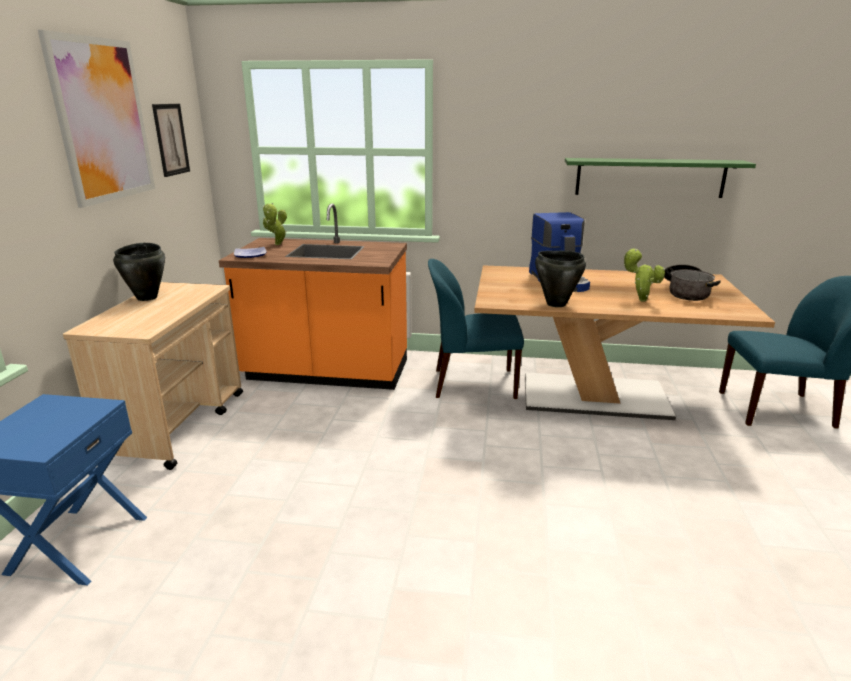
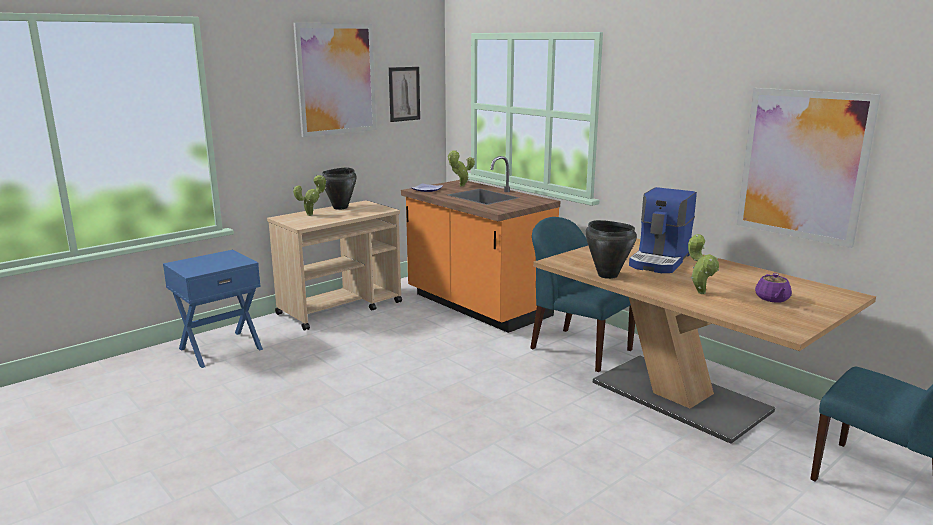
camera: 40 degrees right, 5 degrees down
(126, 315) = (312, 215): none -> potted plant
(649, 177) = (803, 165): green shelf -> picture
(685, 292) = (772, 299): cooking pot -> purple teapot

